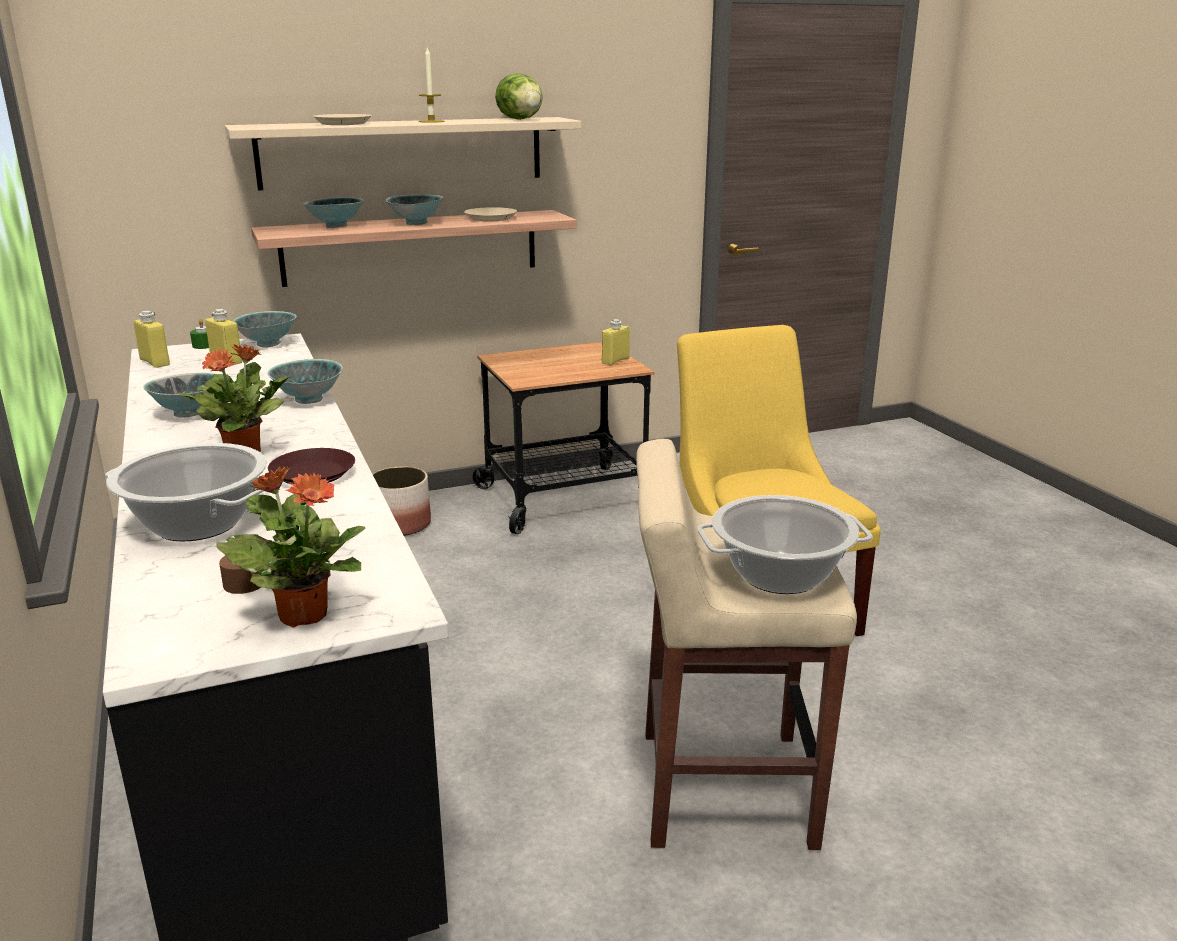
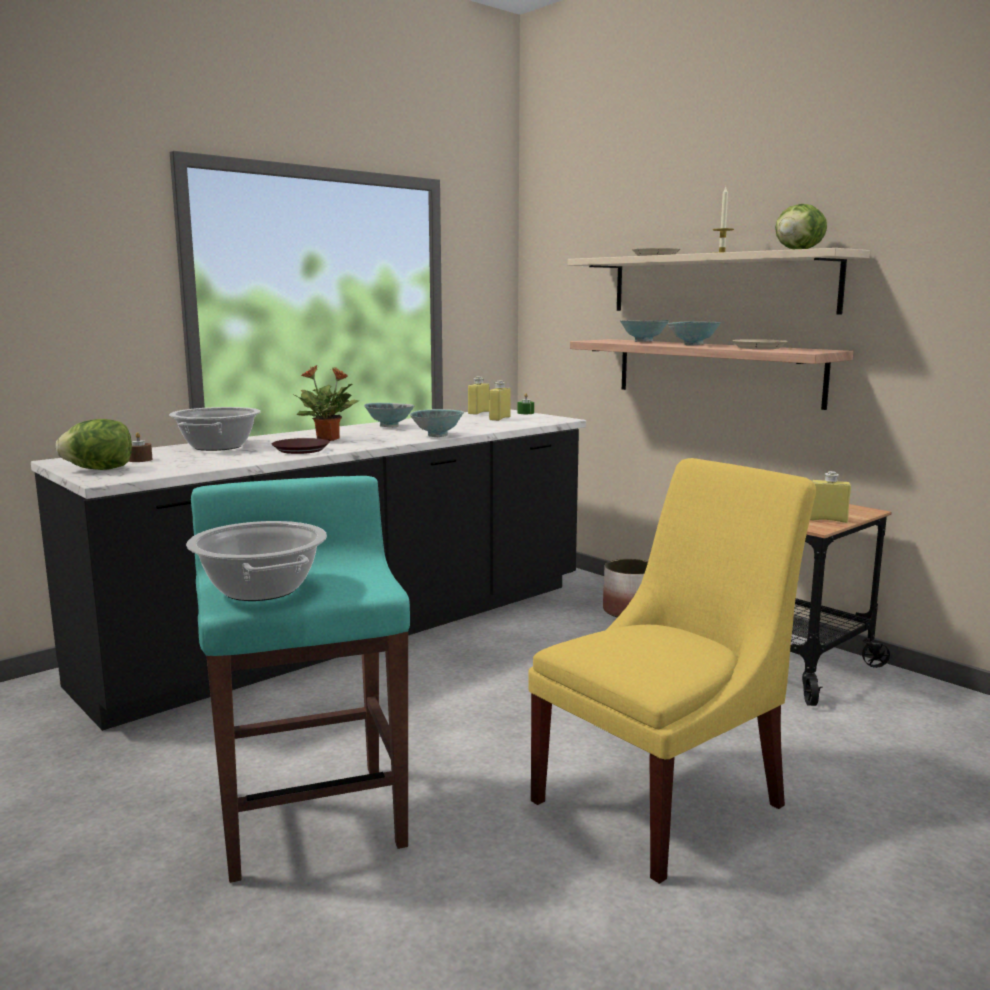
camera: 70 degrees right, 10 degrees down
(268, 344) = (547, 419): bowl -> none
(302, 614) = (99, 470): potted plant -> lettuce
(722, 788) = (311, 817): beige stool -> turquoise stool

